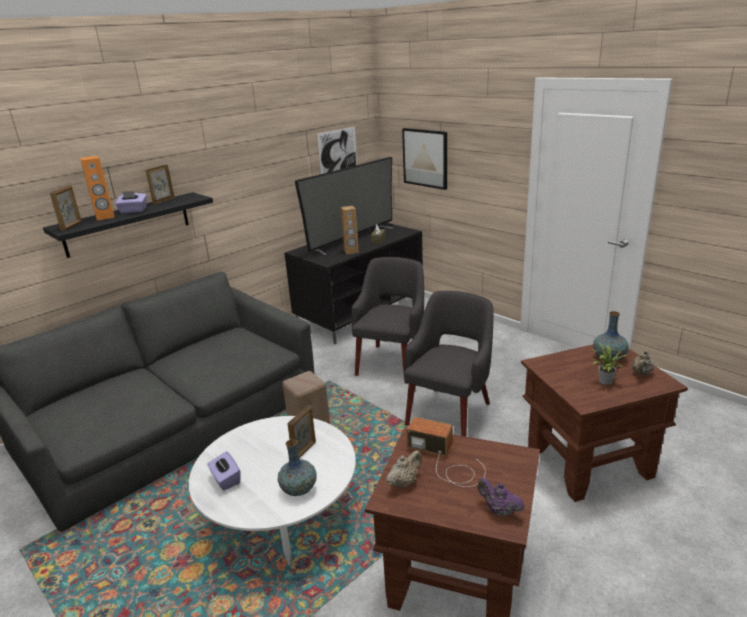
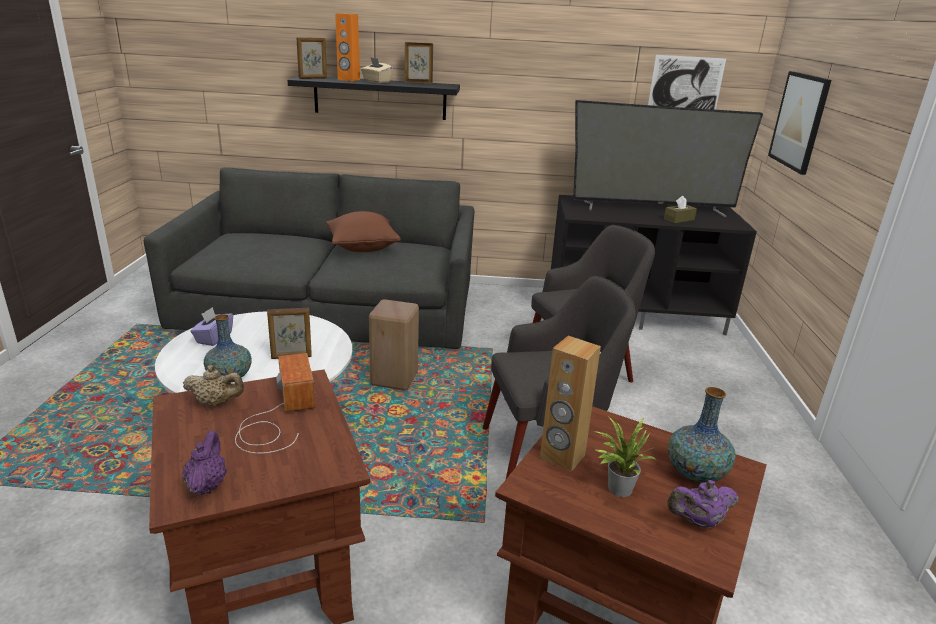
camera: 45 degrees right, 0 degrees up
(133, 211) = (376, 81): purple tissue box -> beige tissue box
(191, 357) = (362, 248): none -> brown pillow
(351, 251) = (623, 217): brown speaker -> brown speaker (562, 457)
(641, 373) = (698, 521): beige teapot -> purple teapot

